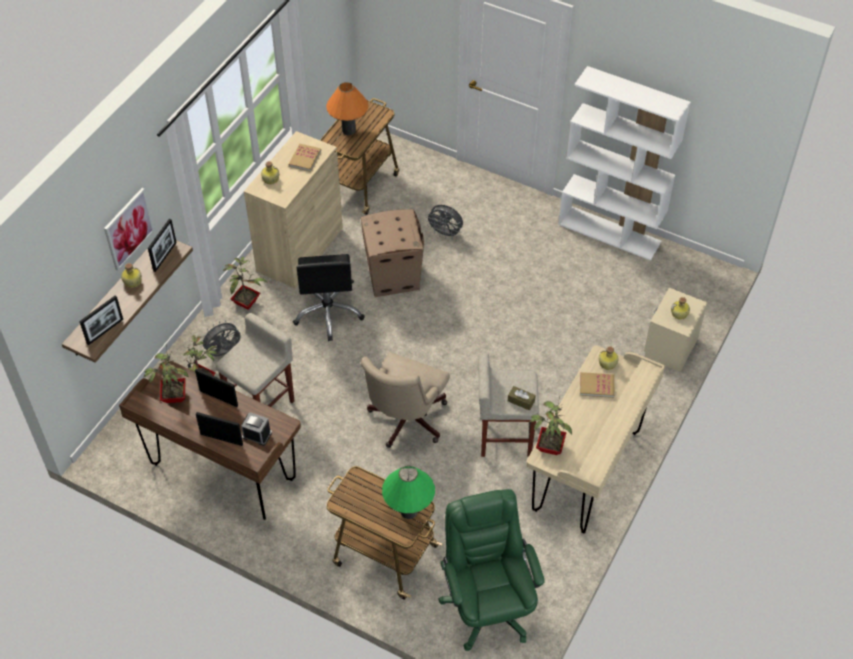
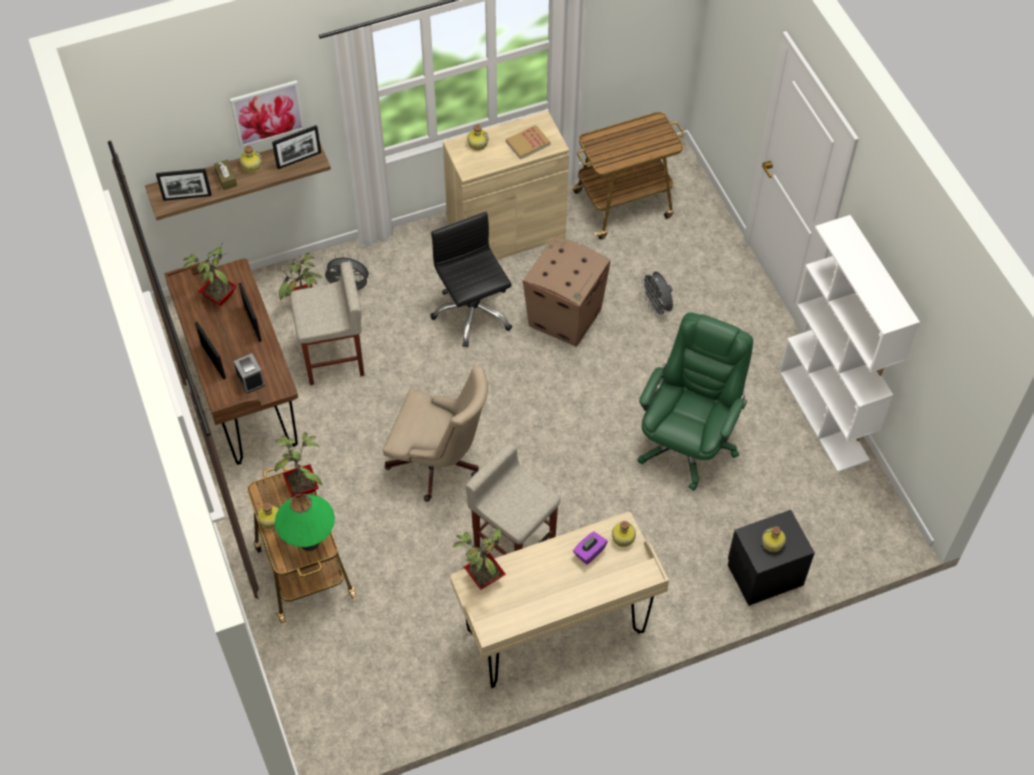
camera: 40 degrees right, 5 degrees up
(247, 302) = (412, 254): potted plant -> potted plant (304, 487)
(328, 313) = (472, 313): black office chair -> black office chair turned 120 degrees clockwise
(348, 130) = (620, 140): orange table lamp -> none
(366, 517) = (269, 520): none -> bottle
(404, 421) = (439, 463): beige office chair -> beige office chair turned 135 degrees counterclockwise
(487, 606) = (344, 685): green office chair -> green office chair (687, 442)
(521, 401) = (515, 516): brown tissue box -> brown tissue box (226, 178)
(596, 386) = (589, 552): book -> purple tissue box
(669, 346) = (764, 573): beige nightstand -> black nightstand

